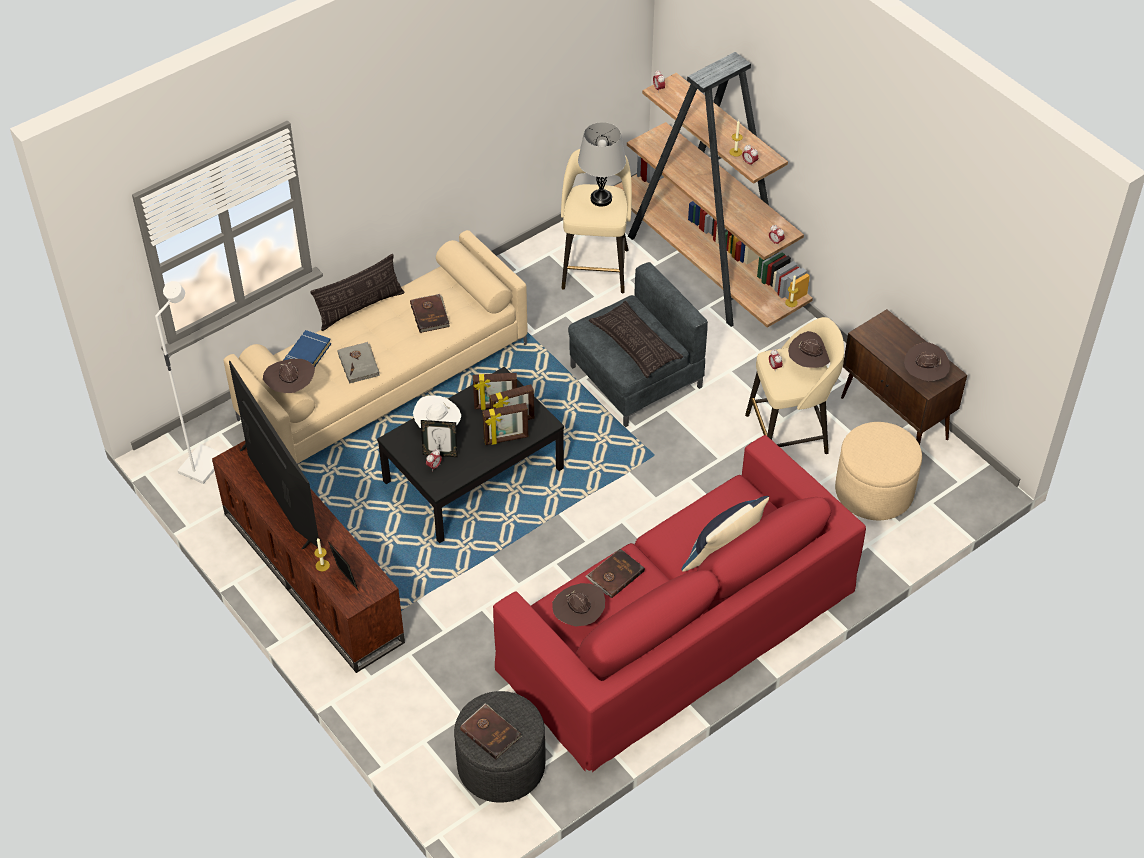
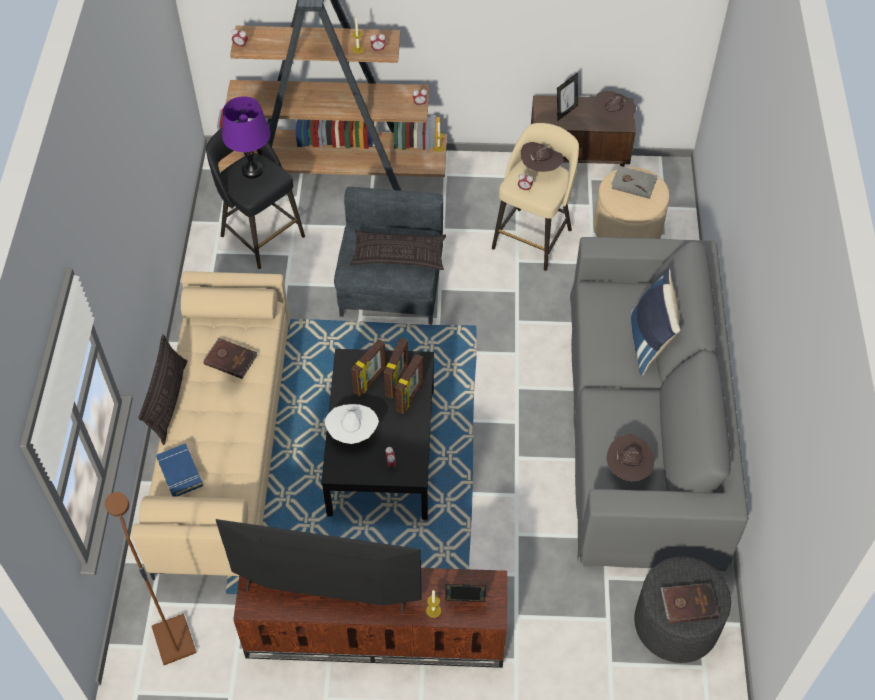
camera: 50 degrees left, 5 degrees up
(201, 464) = (173, 640): white floor lamp -> brown floor lamp
(291, 388) = (222, 505): brown hat -> none
(359, 364) = (230, 442): grey book -> grey book (634, 183)
(440, 453) = (381, 450): picture frame -> picture frame (565, 112)
(595, 267) = (261, 234): beige stool -> black stool
(601, 199) = (252, 170): grey table lamp -> purple table lamp
(614, 574) = (608, 418): brown book -> none
(677, 627) = (644, 422): red sofa -> grey sofa

